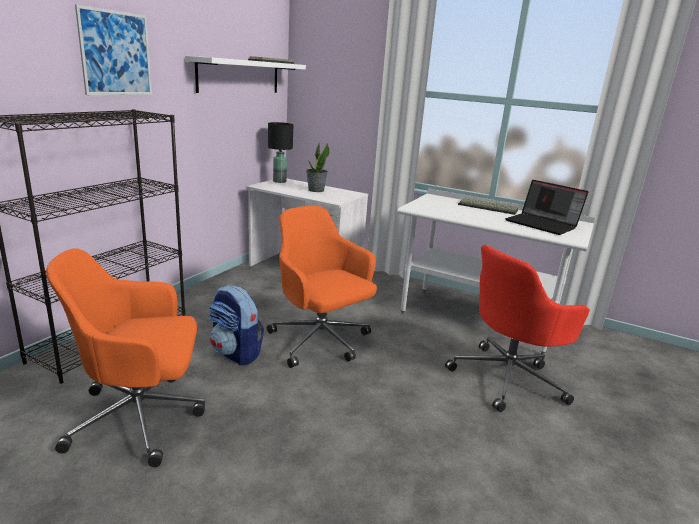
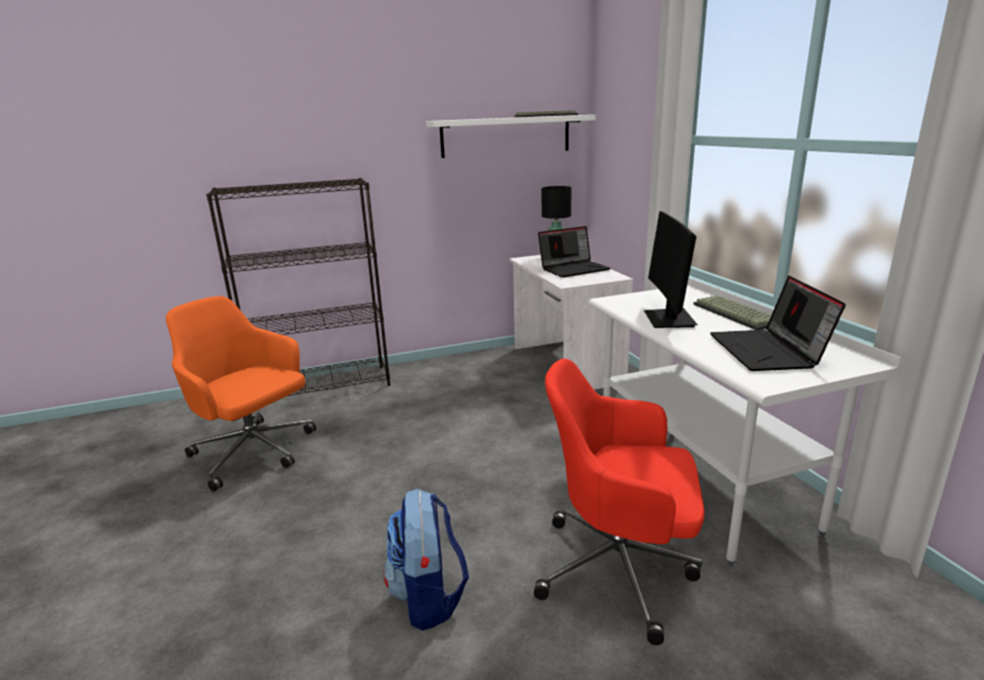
camera: 45 degrees right, 0 degrees up
(116, 53) = (344, 127): picture -> none
(236, 353) = (383, 427): backpack -> backpack (429, 597)
(316, 190) = (574, 269): potted plant -> laptop
(320, 341) = (467, 442): orange office chair -> none
(467, 215) = (669, 319): none -> monitor

